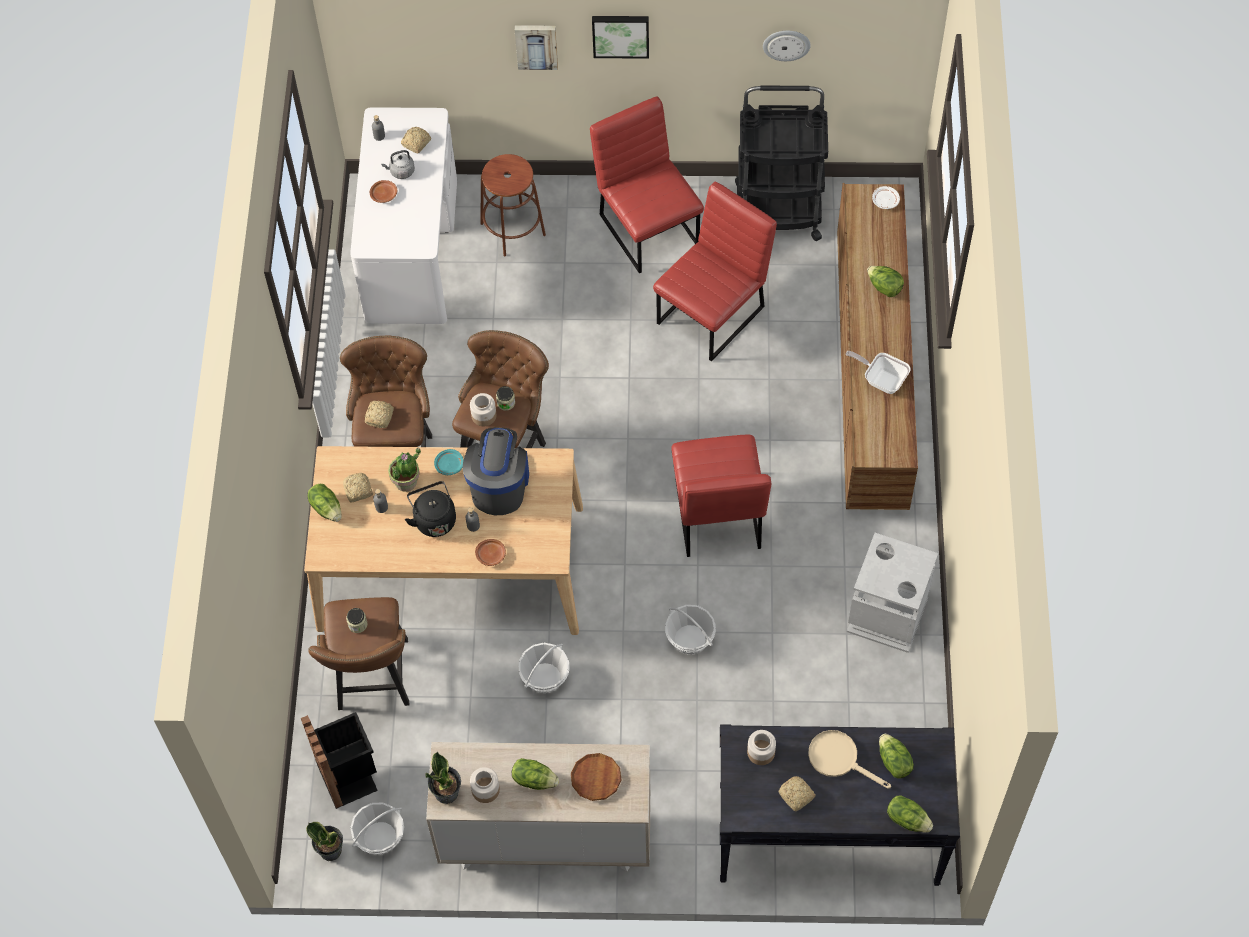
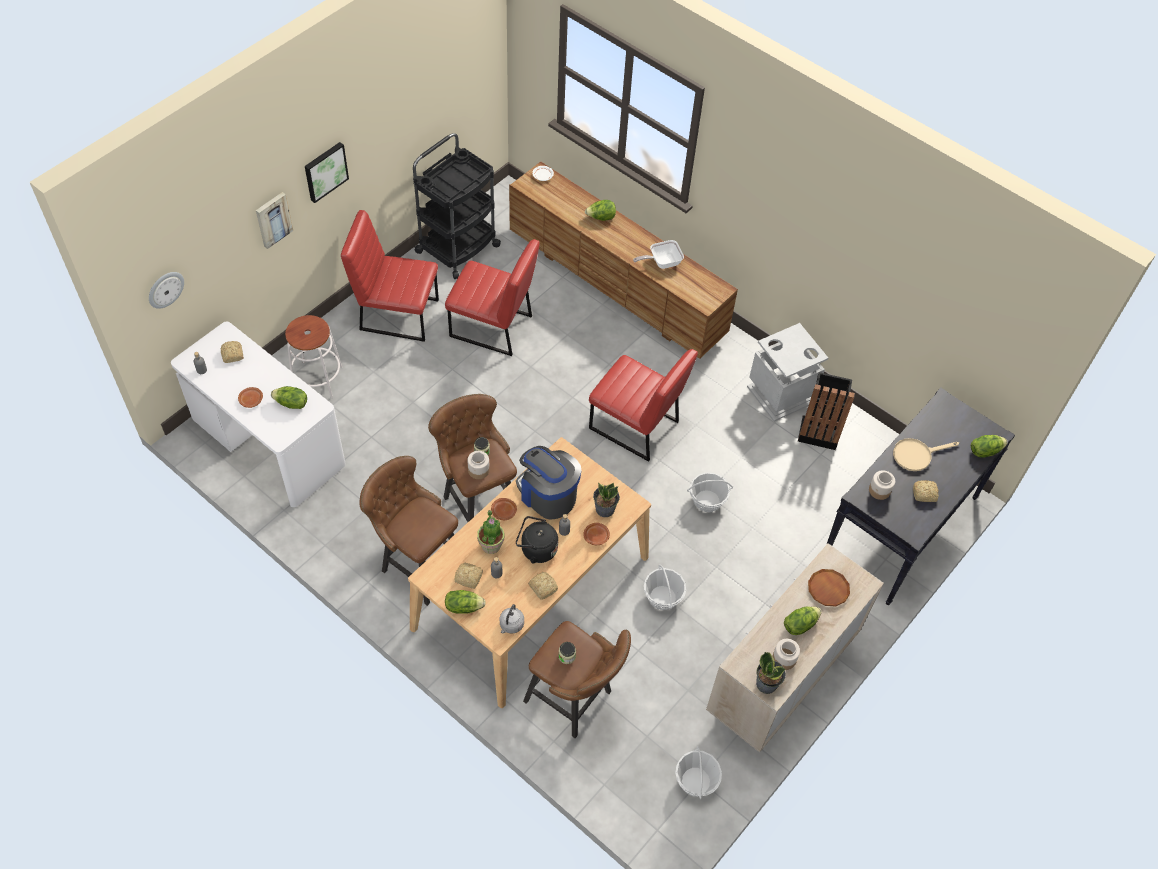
camera: 55 degrees left, 5 degrees down
(331, 850) = (679, 820): potted plant -> potted plant (605, 509)
(350, 776) = (632, 767): black trash can -> black trash can (819, 430)
(380, 416) = (416, 528): bread -> bread (543, 587)
(401, 171) = (244, 378): grey kettle -> grey kettle (511, 625)
(449, 465) = (504, 512): turquoise plate -> brown plate
(513, 229) = (317, 379): brown stool -> white stool
(713, 313) = (493, 327): red chair -> red chair turned 120 degrees clockwise
(786, 44) = (424, 111): wall clock -> wall clock (165, 289)
(893, 762) = (940, 431): lettuce -> lettuce (291, 404)

